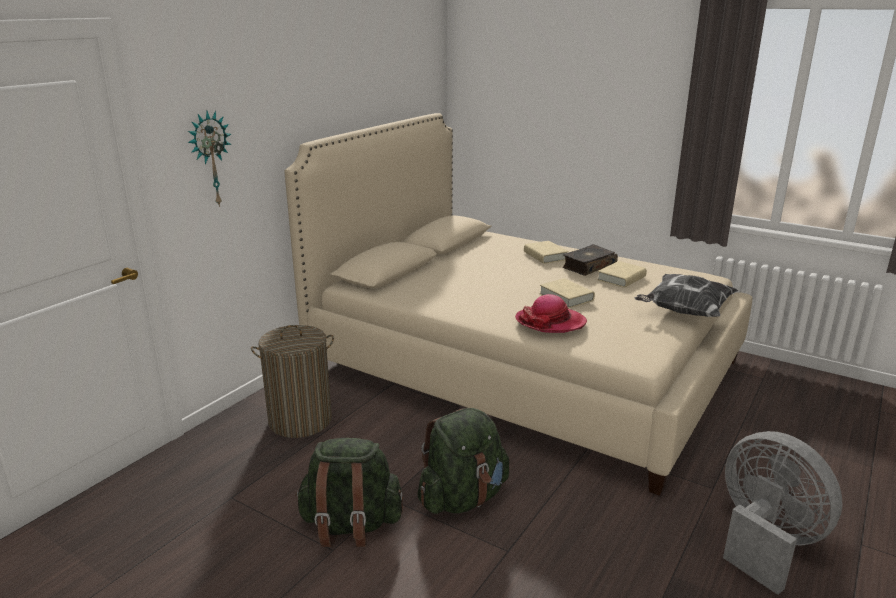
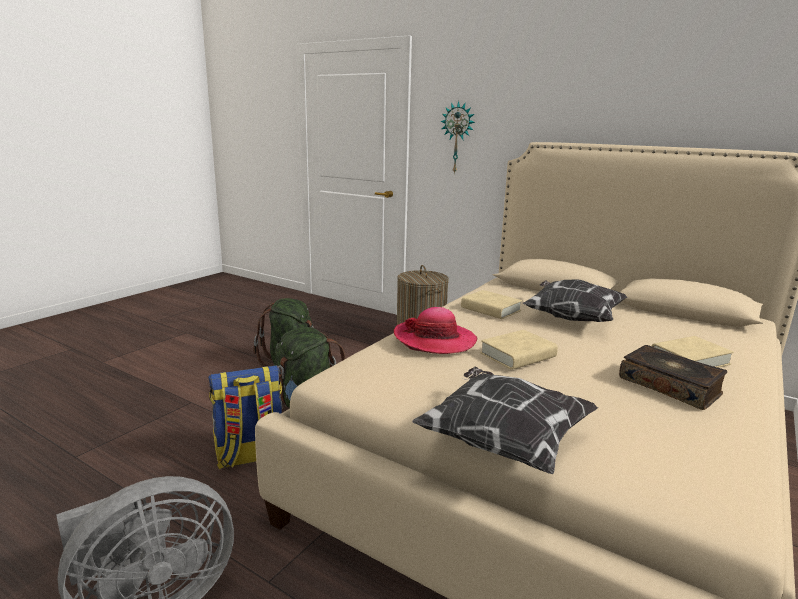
camera: 90 degrees right, 5 degrees down
(475, 275) = (571, 318): none -> pillow
(571, 525) = (250, 456): none -> backpack
(621, 278) = (633, 407): beige book -> beige book (490, 309)

